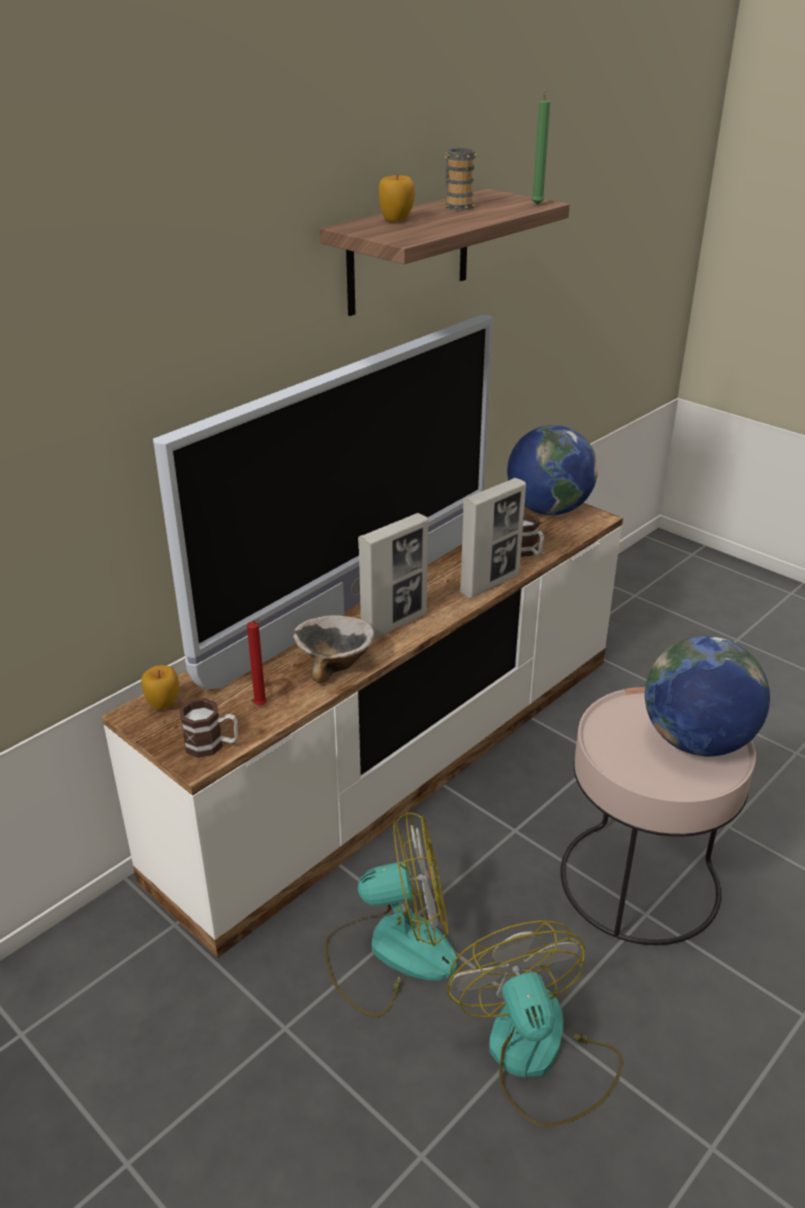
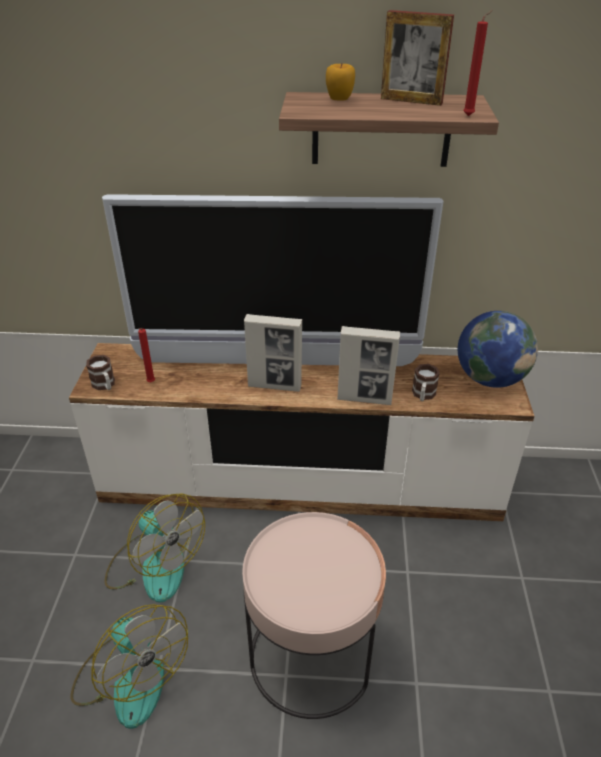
camera: 50 degrees right, 5 degrees up
(163, 705) = (122, 354): apple -> none
(334, 662) = (214, 385): bowl -> none
(456, 206) = (411, 101): mug -> picture frame
(537, 204) = (470, 115): green candle -> red candle
(537, 1055) = (130, 677): fan -> fan turned 105 degrees clockwise
(696, 741) = (332, 586): globe -> none

